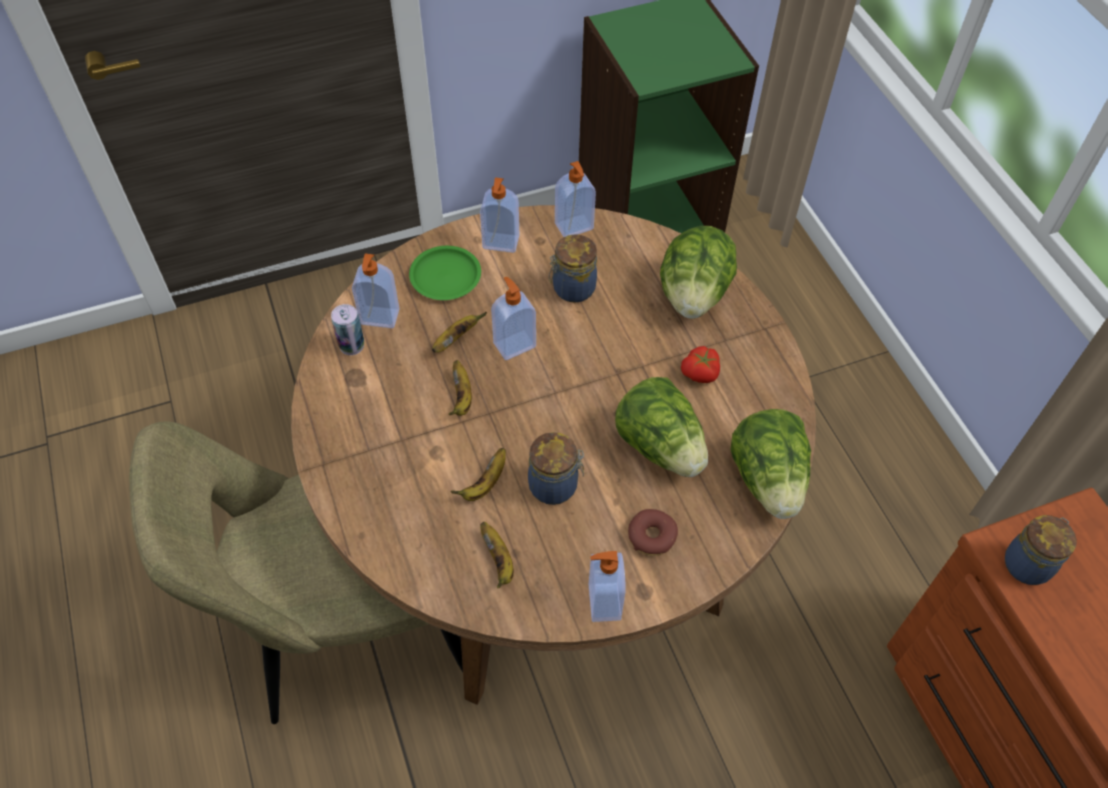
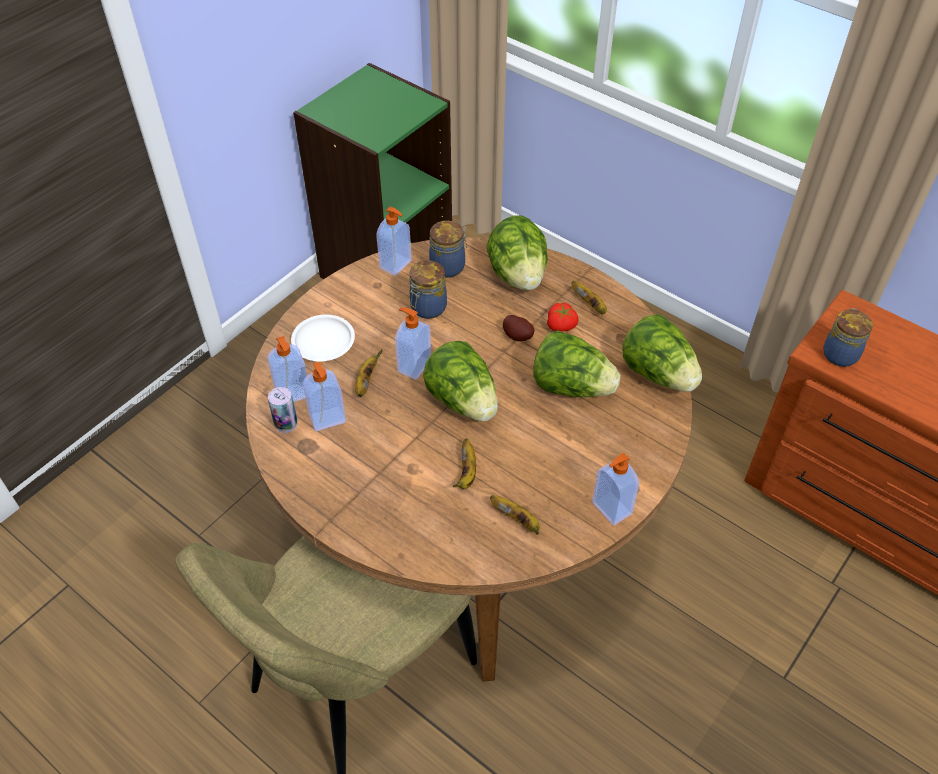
camera: 30 degrees left, 5 degrees down
(446, 277) = (324, 341): green plate -> white plate
(461, 397) = (402, 421): banana -> banana (590, 305)
(500, 243) = (348, 299): soap dispenser -> soap dispenser (328, 420)
(536, 406) = (463, 401): none -> lettuce
(555, 486) = (518, 448): jar -> jar (449, 266)
(645, 362) = (518, 335): none -> potato
(651, 536) = (610, 448): donut -> none

